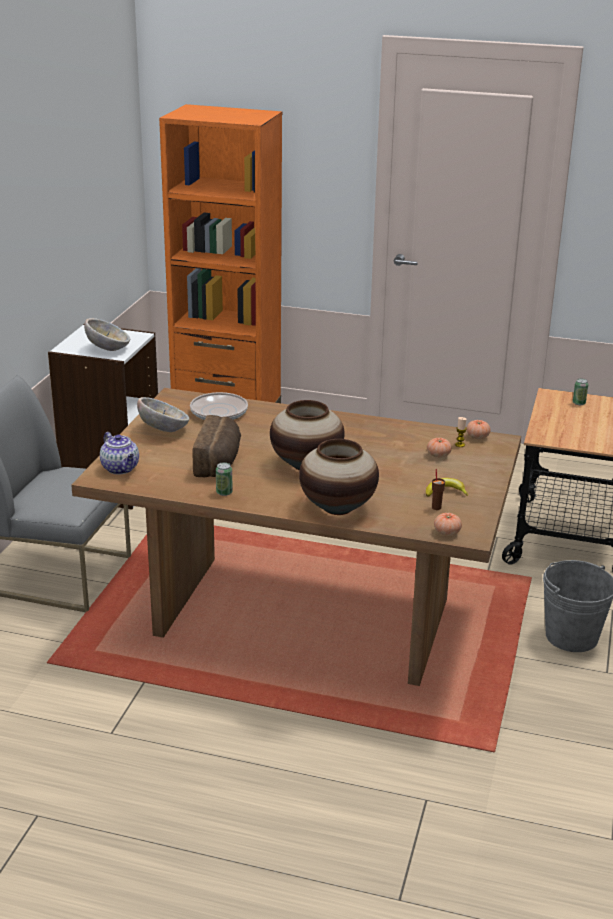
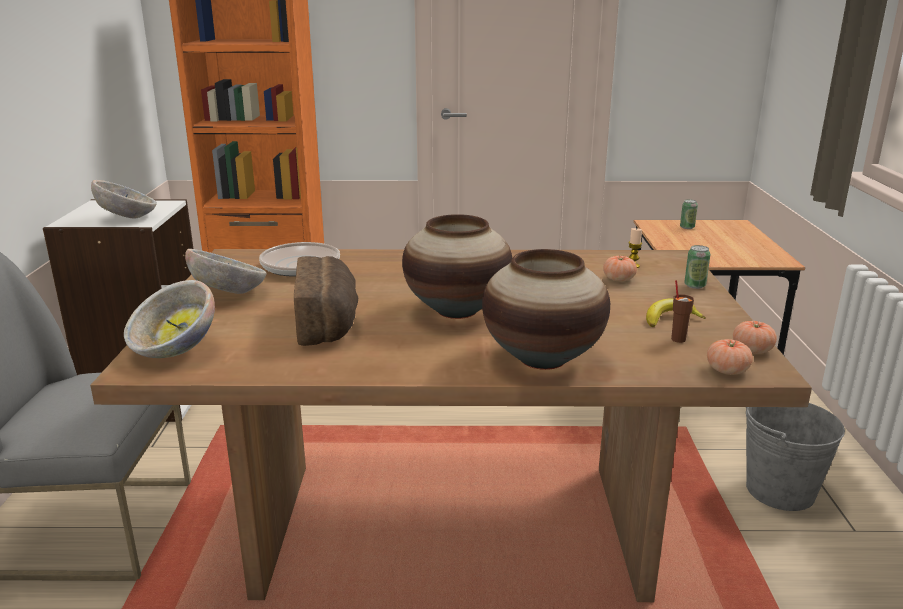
camera: 15 degrees left, 5 degrees down
(121, 469) = (175, 350): teapot -> bowl
(224, 492) = (356, 362): can -> can (694, 285)
(477, 437) = (645, 256): tomato -> tomato (752, 350)

